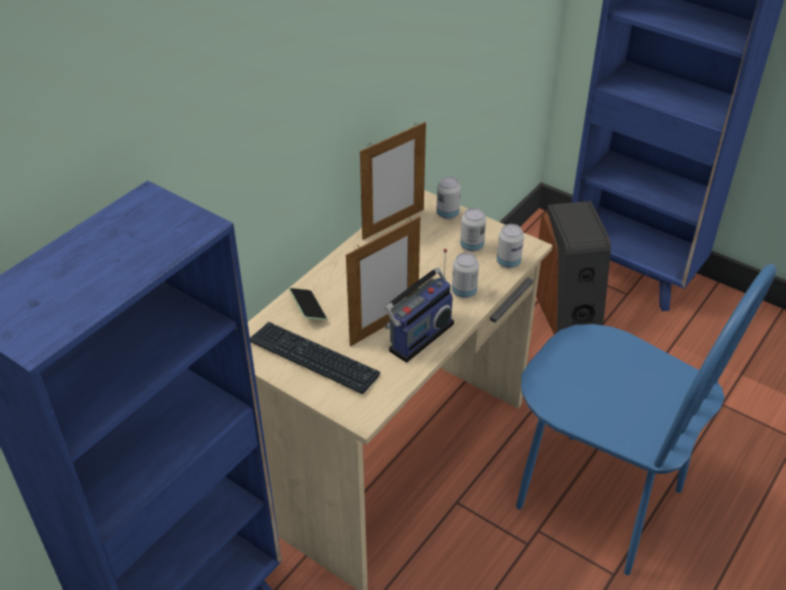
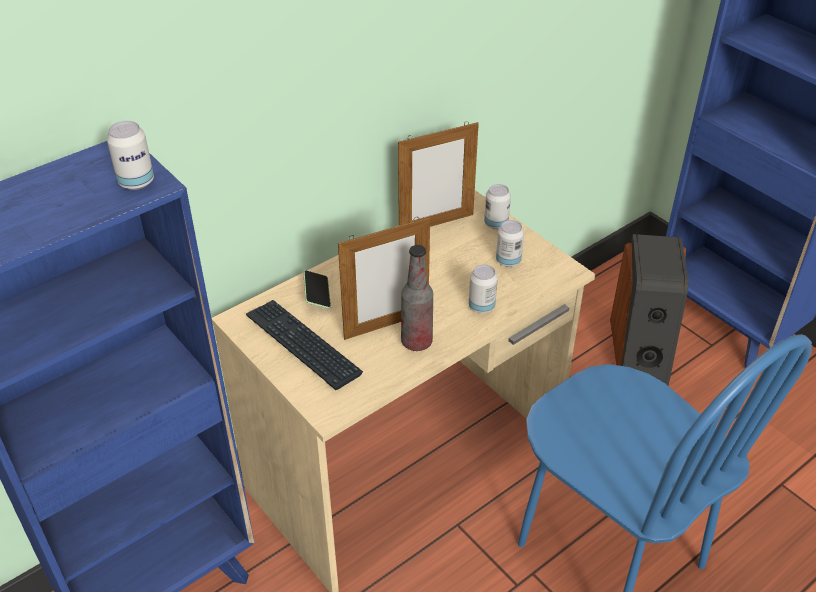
camera: 15 degrees right, 0 degrees up
(418, 335) = (416, 342): radio -> bottle
(508, 263) = (540, 284): can -> can (136, 182)

